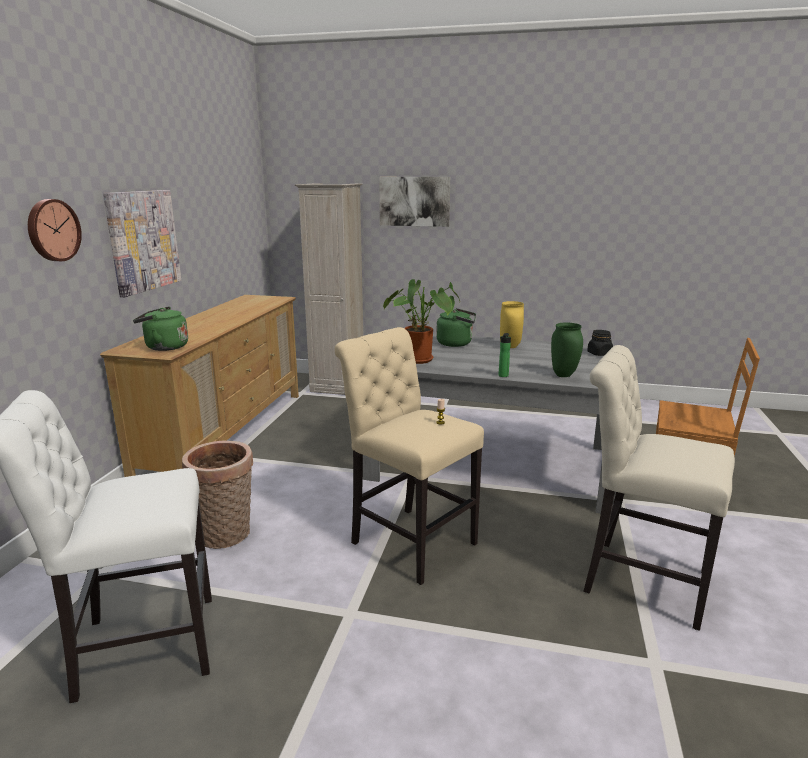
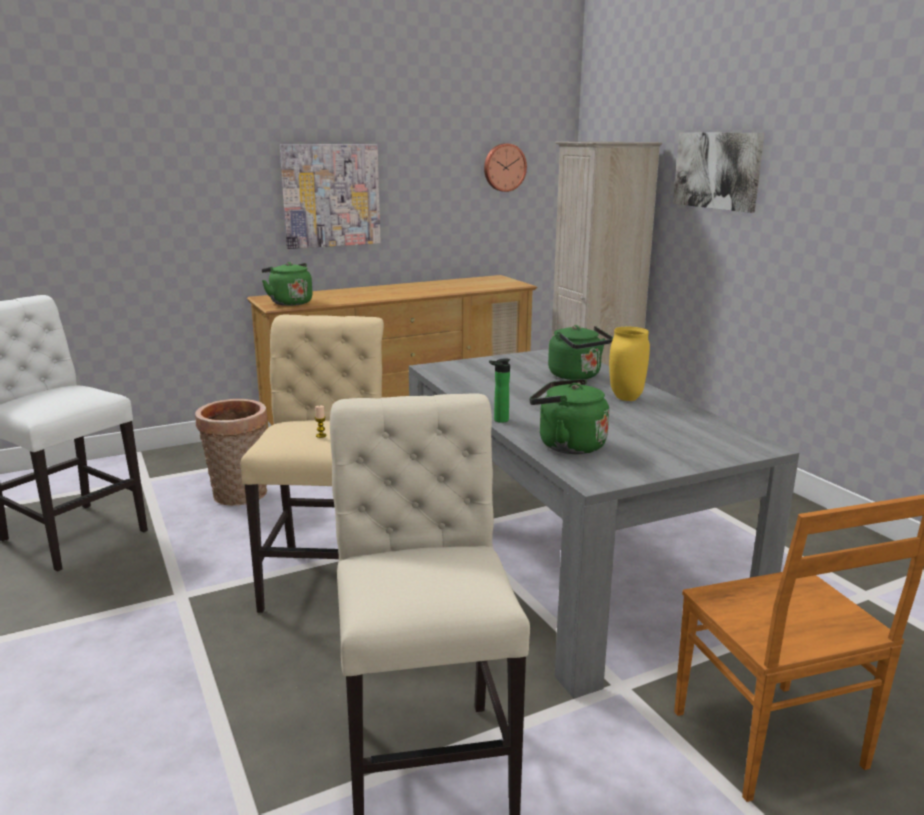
camera: 50 degrees right, 0 degrees up
(52, 230) = (209, 176): wall clock -> wall clock (504, 167)
(422, 360) = (481, 379): potted plant -> none
(563, 375) = (567, 445): green vase -> green kettle
(599, 354) = (717, 445): black jar -> none

